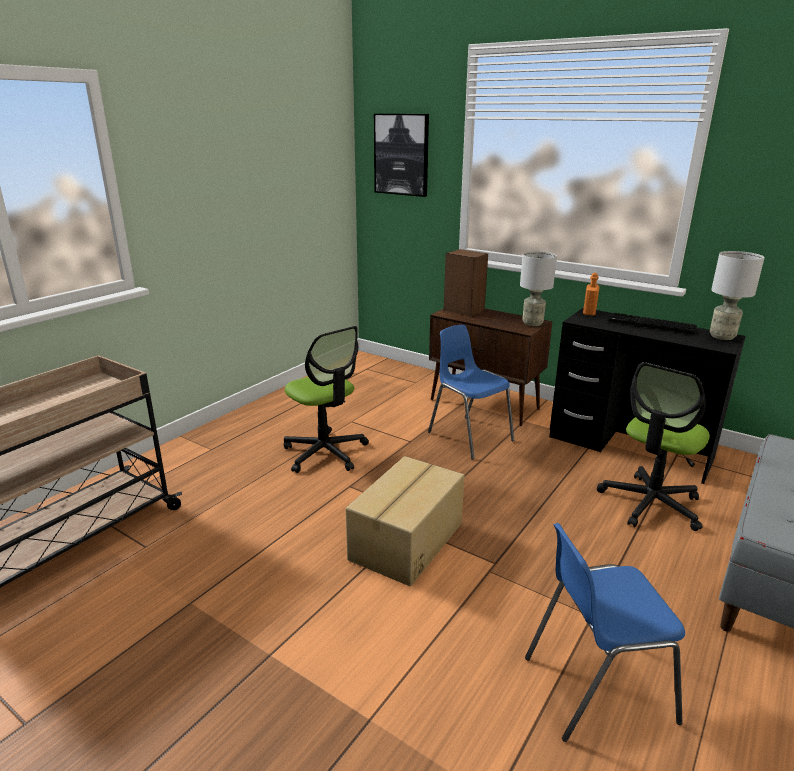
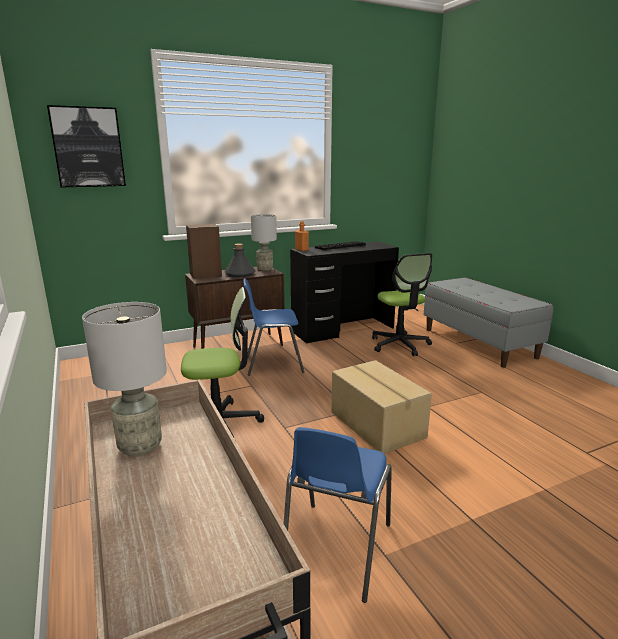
camera: 60 degrees left, 5 degrees down
(491, 320) = (239, 274): none -> grey bottle
(596, 687) = (534, 410): blue chair -> blue chair (335, 549)
(722, 337) = (374, 243): grey table lamp -> grey table lamp (141, 446)

